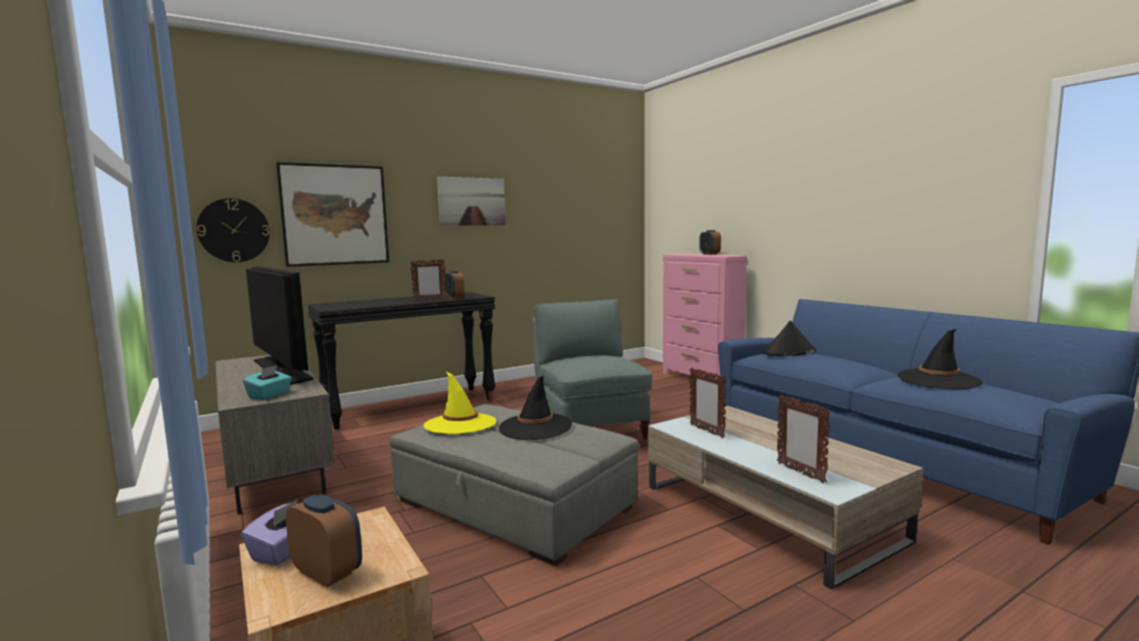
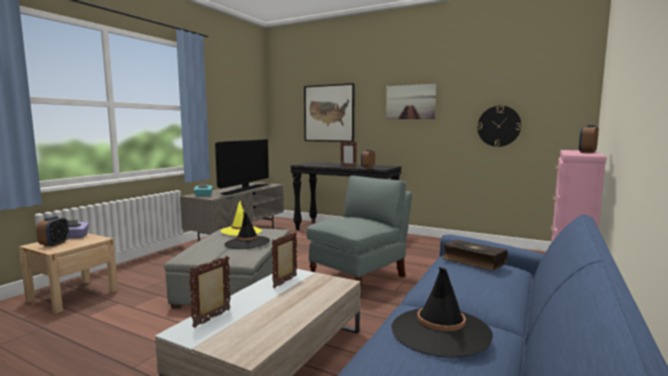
camera: 60 degrees right, 0 degrees up
(234, 230) = (287, 121): wall clock -> wall clock (498, 126)
(789, 352) = (473, 261): black hat -> book

